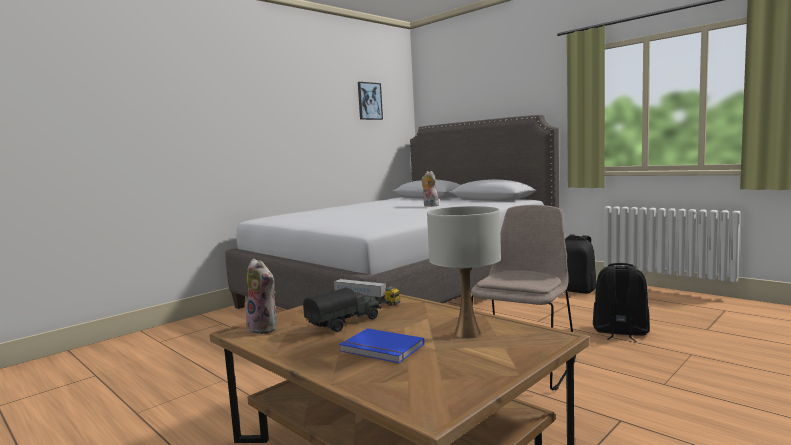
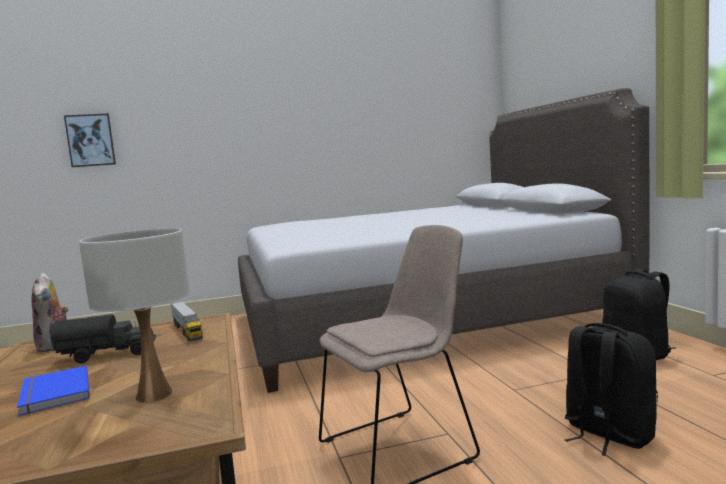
camera: 30 degrees right, 0 degrees up
(369, 101) = (429, 88): picture -> picture (90, 140)
(429, 206) = (451, 217): plush toy -> none

